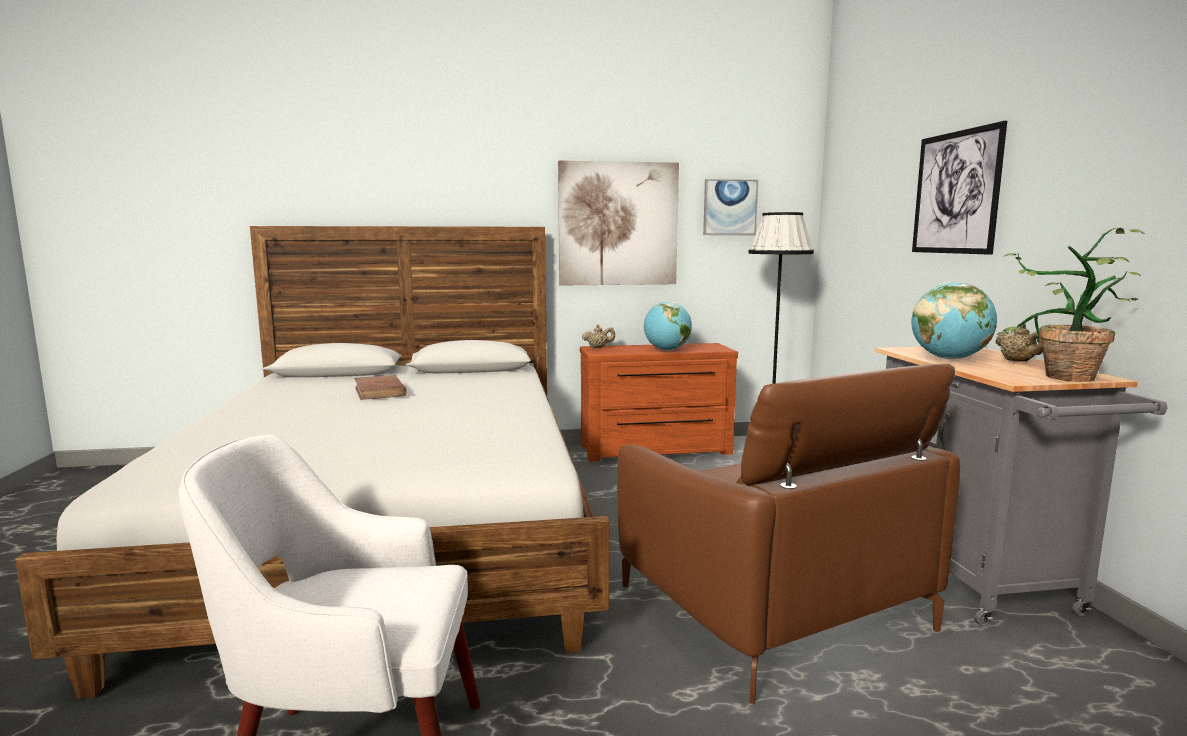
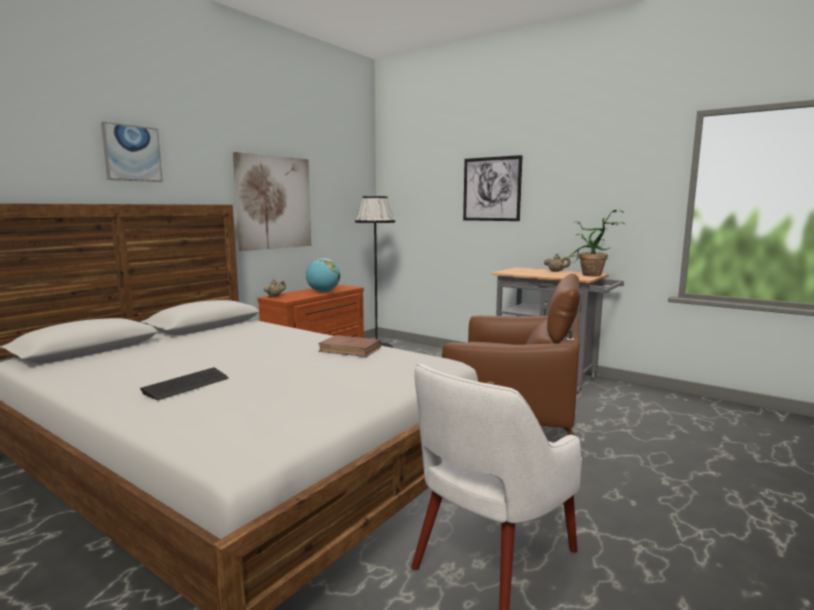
camera: 45 degrees left, 0 degrees up
(281, 417) = (186, 385): none -> keyboard
(380, 391) = (196, 352): brown book -> brown book (350, 349)
(730, 207) = (335, 191): picture -> picture (132, 153)
(949, 358) = (534, 273): globe -> none

